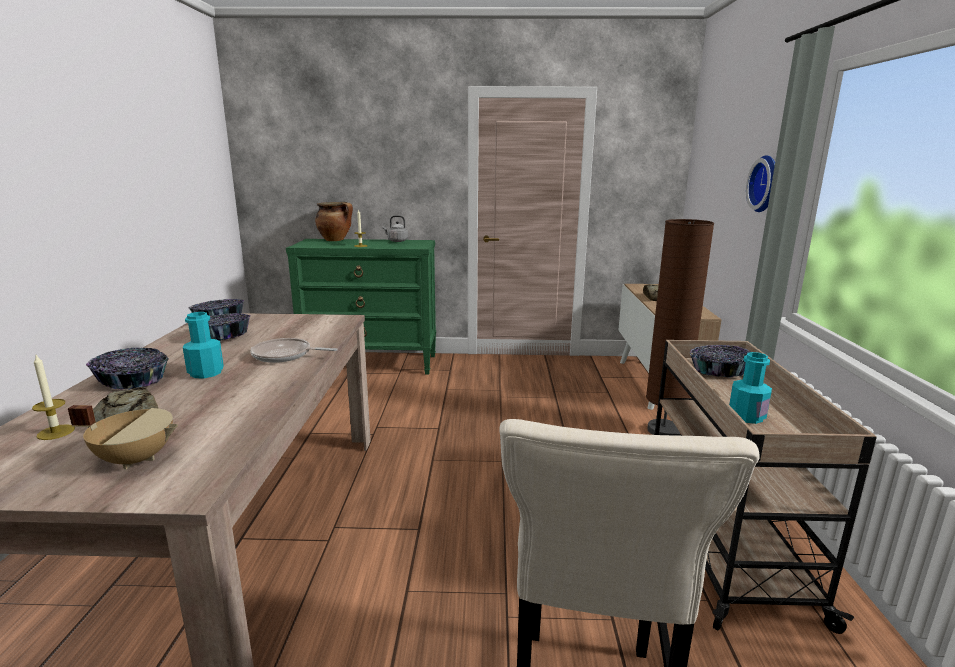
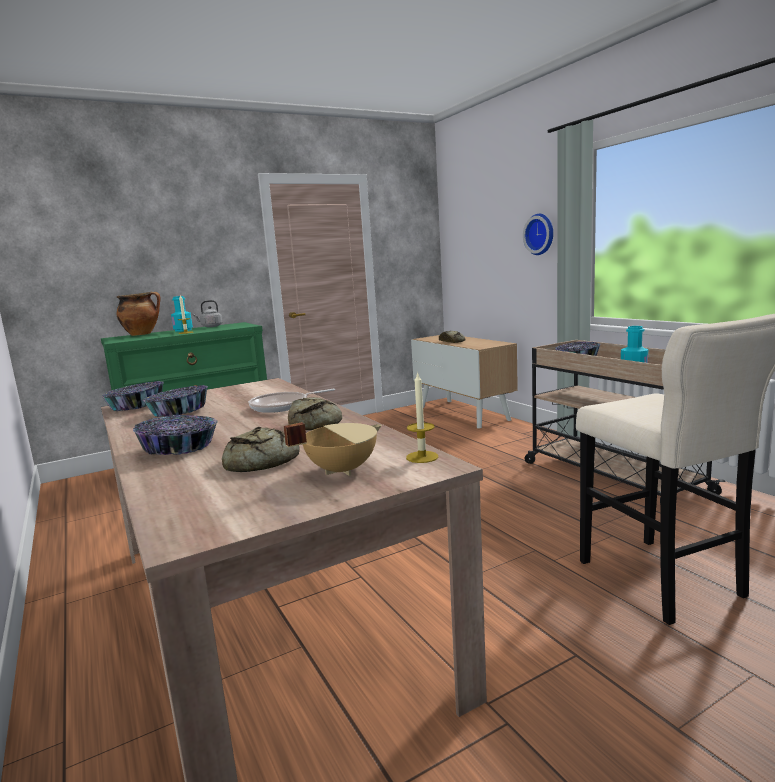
camera: 30 degrees left, 5 degrees down
(56, 432) = (208, 484): candle -> candle (422, 457)
(206, 373) = (240, 428): turquoise bottle -> turquoise bottle (183, 330)
(256, 387) = (316, 422): none -> bread
(663, 431) = (505, 437): brown floor lamp -> none

